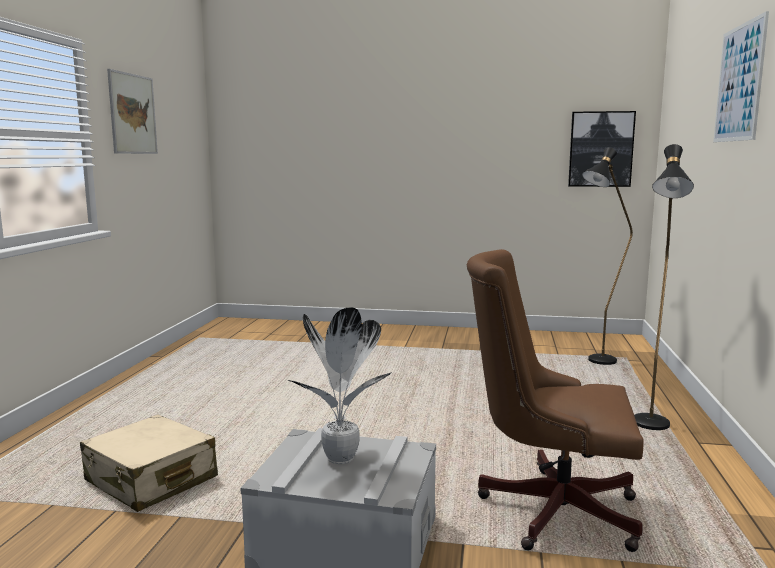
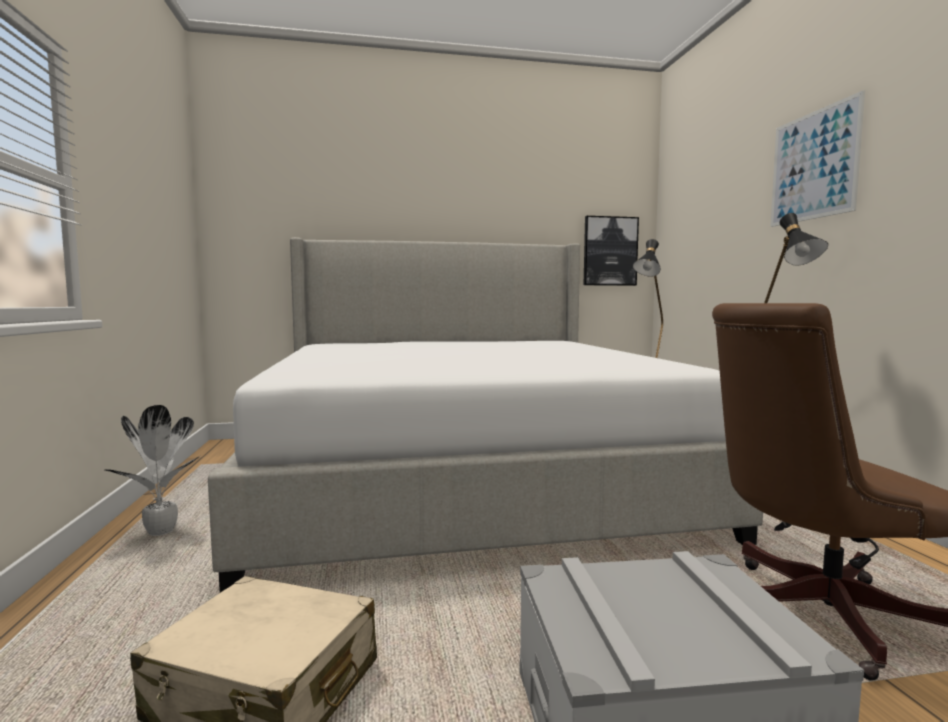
camera: 20 degrees left, 5 degrees down
(133, 114) = (122, 173): picture -> none
(340, 459) = (650, 603): potted plant -> potted plant (161, 533)
(391, 370) = (464, 476): none -> bed

